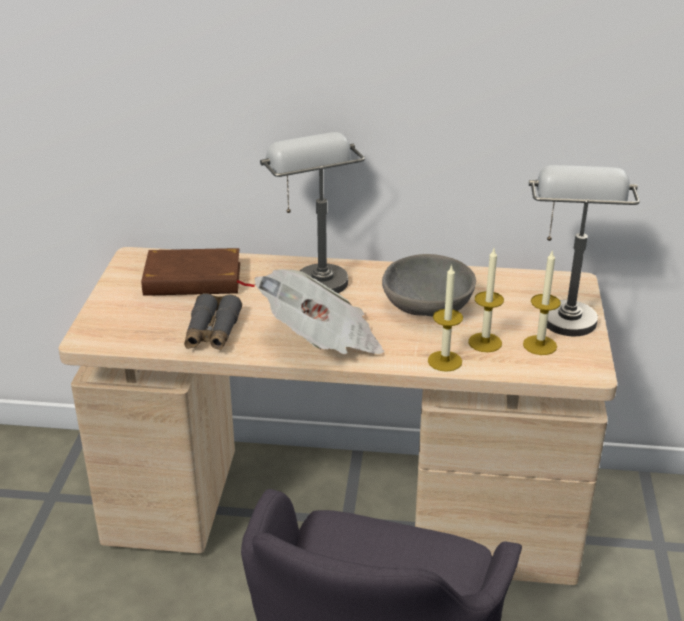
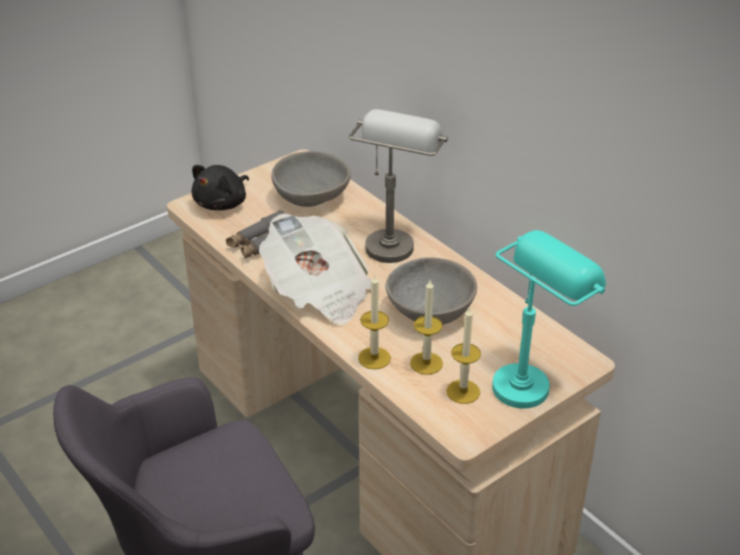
camera: 45 degrees right, 5 degrees up
(117, 322) = (222, 203): none -> black plush toy
(193, 279) = (310, 198): brown book -> grey bowl
(565, 310) = (533, 378): grey table lamp -> turquoise table lamp

